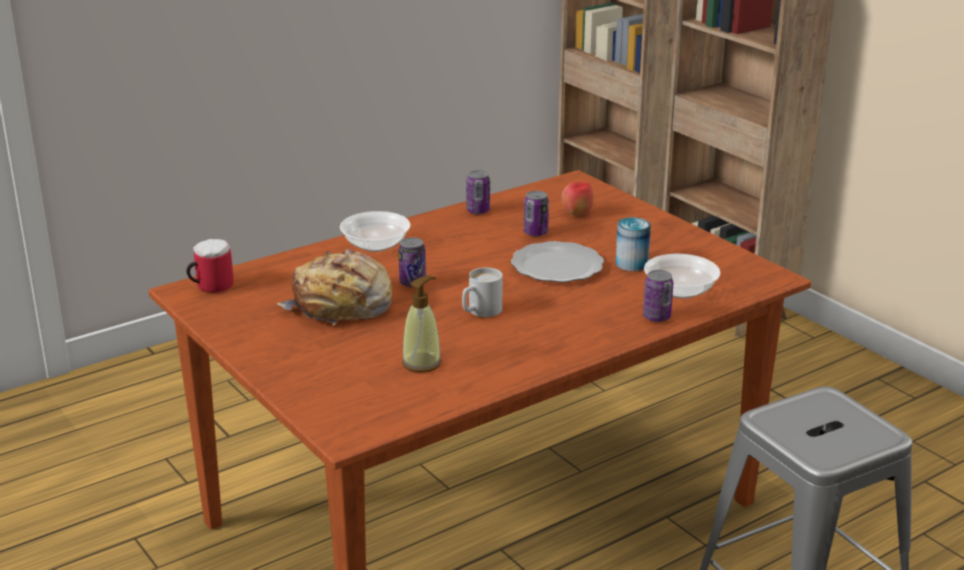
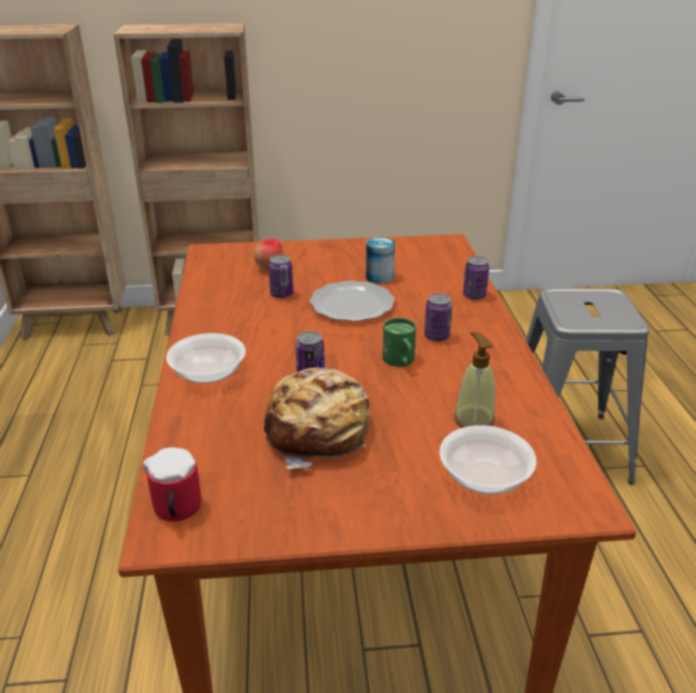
camera: 60 degrees left, 5 degrees up
(478, 211) = (206, 304): can -> can (436, 336)
(480, 312) = (401, 362): white mug -> green mug
(680, 291) = (440, 275): bowl -> bowl (484, 477)

